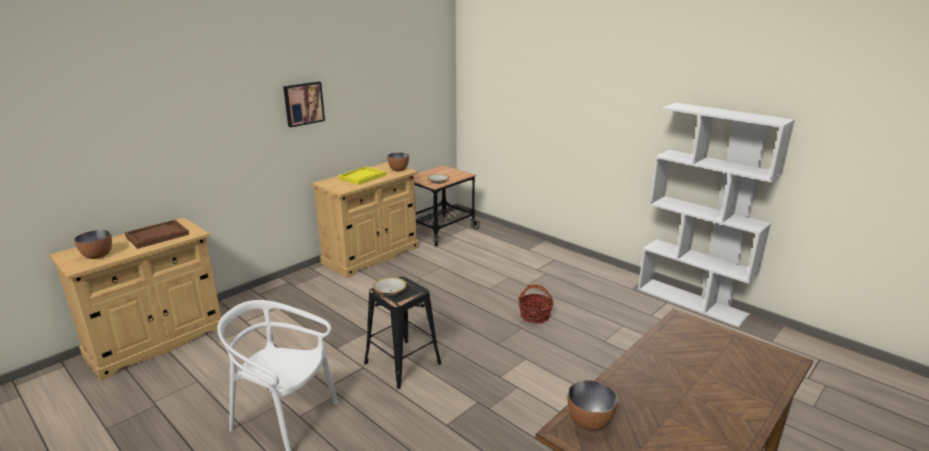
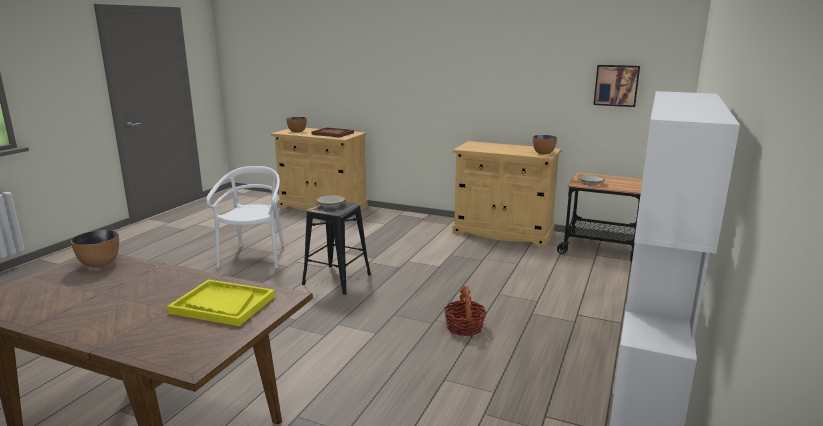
camera: 70 degrees right, 5 degrees down
(303, 103) = (474, 66): picture -> picture (616, 85)
(362, 177) = (504, 148): yellow tray -> yellow tray (222, 305)

